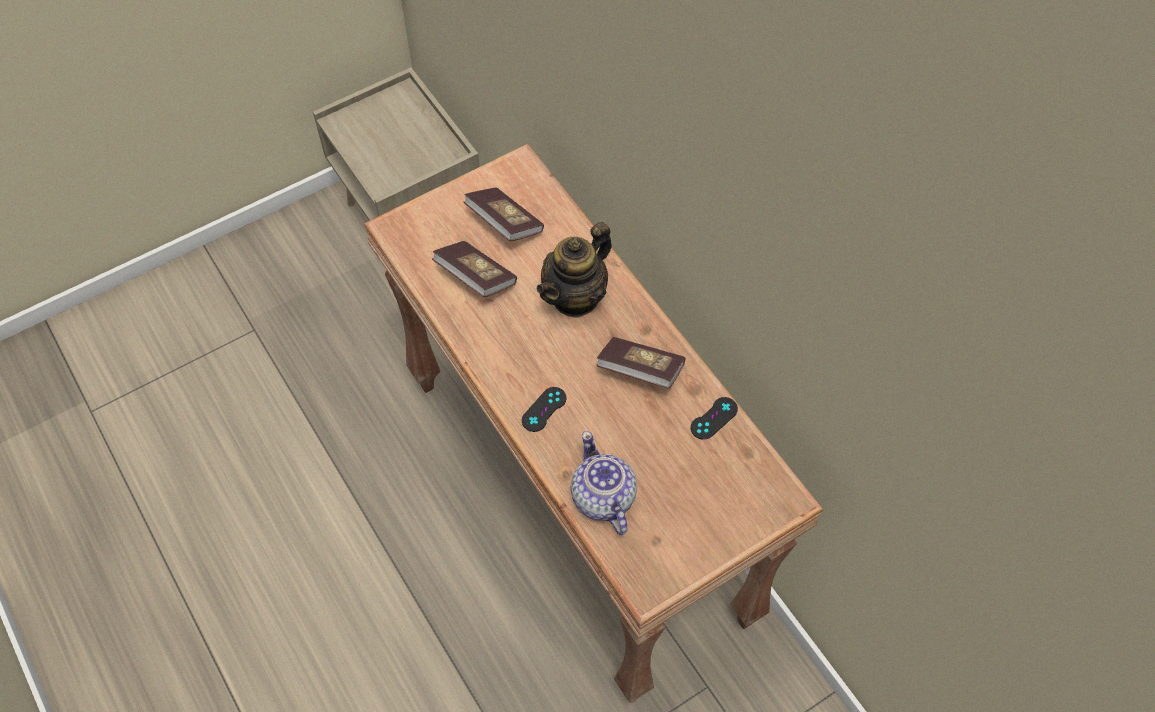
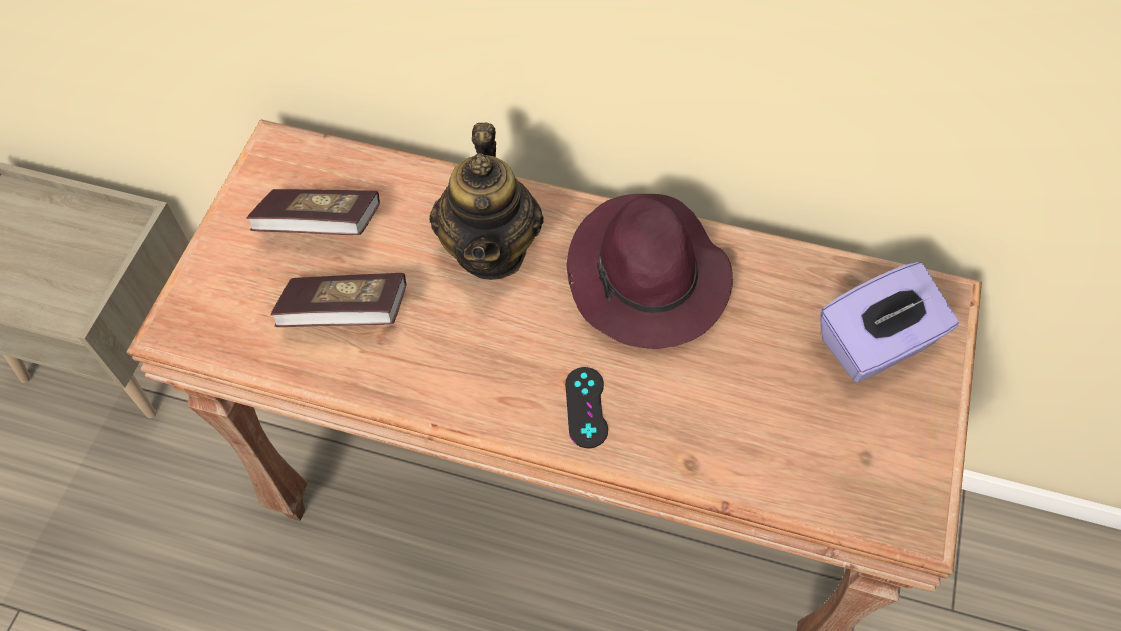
camera: 40 degrees left, 0 degrees up
(602, 498) = (760, 458): teapot -> none
(640, 370) = (648, 278): book -> purple hat
(714, 418) = (779, 271): black game controller -> none
(724, 494) = (877, 344): none -> purple tissue box

